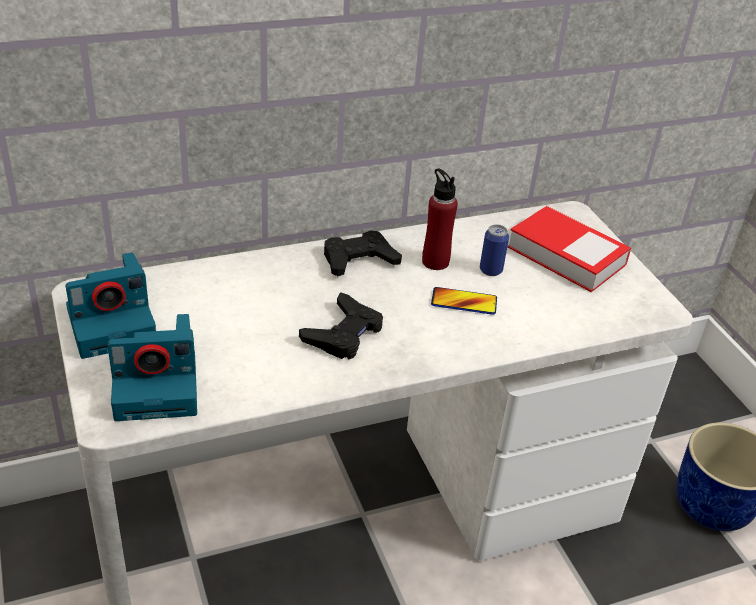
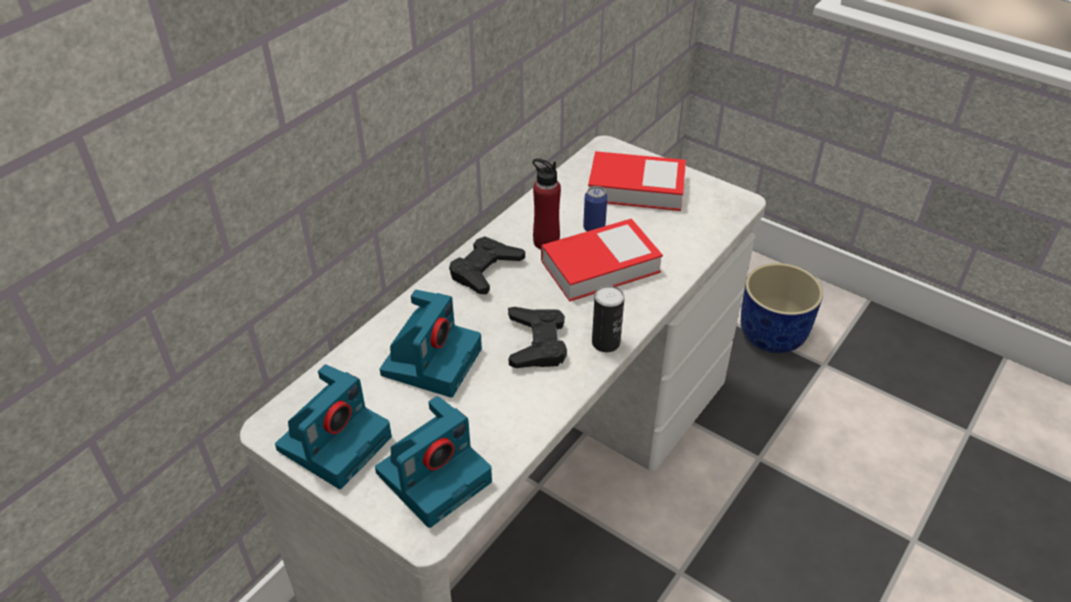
camera: 30 degrees left, 5 degrees up
(245, 304) = (432, 360): none -> camera
(404, 362) = (606, 342): none -> can
(464, 302) = (600, 266): phone -> book

